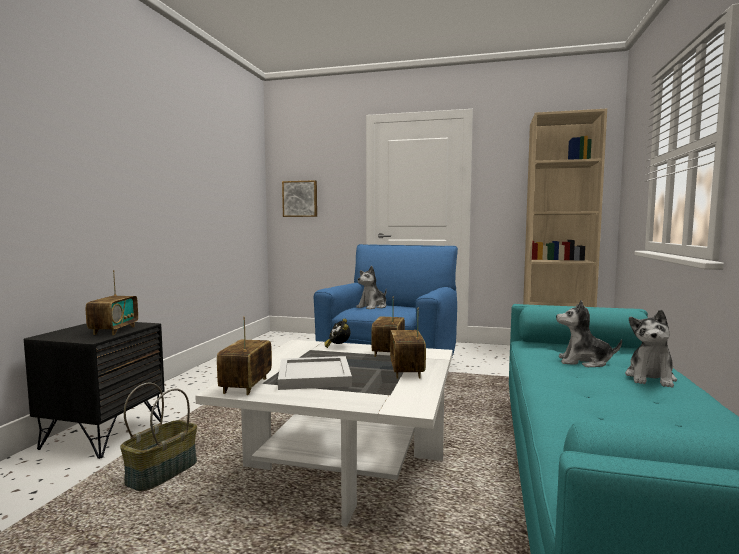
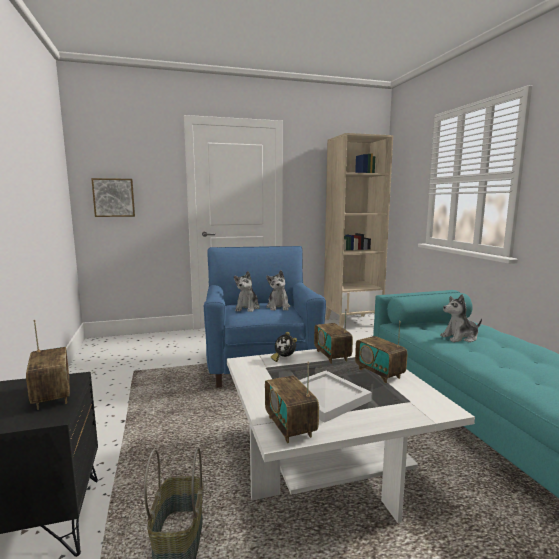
camera: 30 degrees left, 5 degrees up
(651, 378) = (512, 344): plush toy -> plush toy (278, 307)

